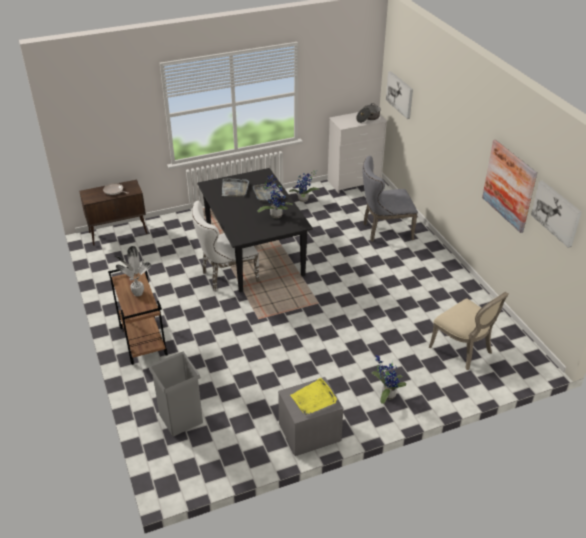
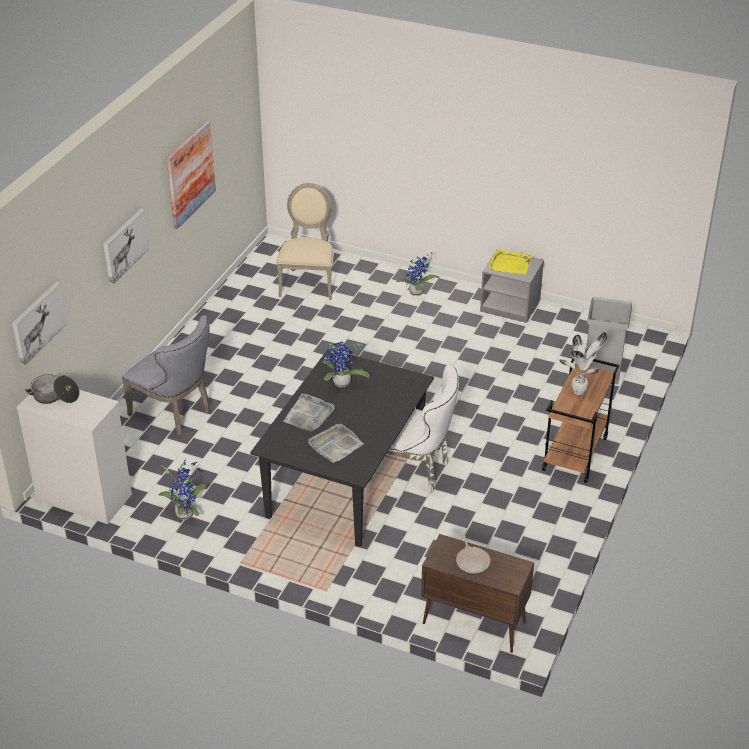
camera: 135 degrees left, 0 degrees up
(556, 213) = (228, 125): picture -> picture (124, 245)

